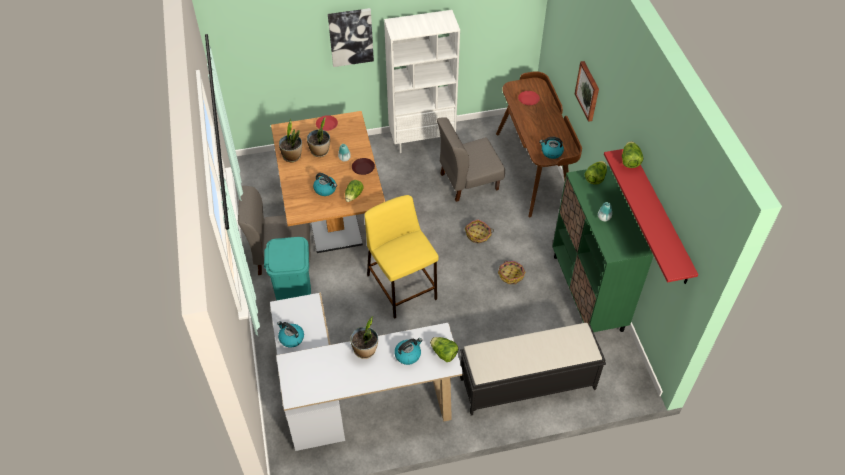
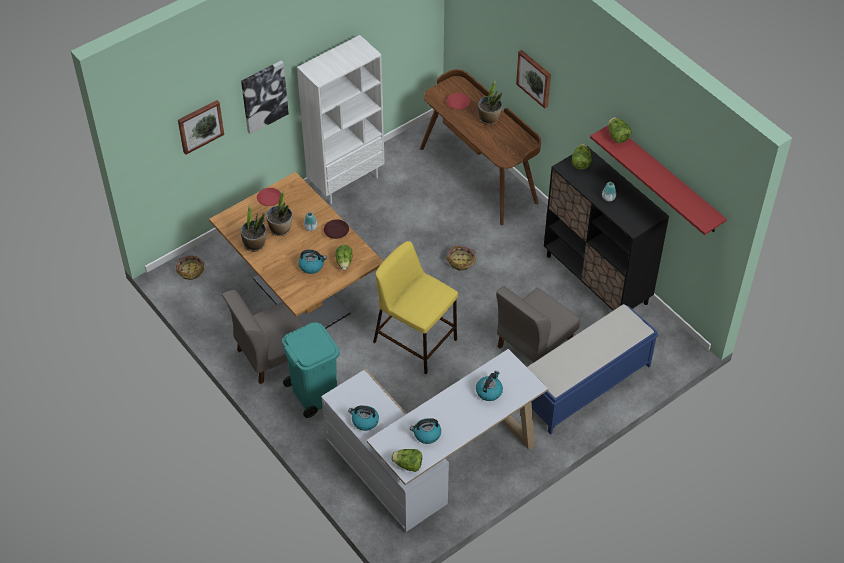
camera: 25 degrees left, 0 degrees up
(284, 43) = (200, 126): none -> picture
(365, 350) = (447, 403): potted plant -> potted plant (489, 119)
(443, 353) = (520, 378): lettuce -> lettuce (408, 465)
(468, 181) = (420, 209): grey chair -> grey chair (533, 344)
(511, 275) = (515, 289): basket -> basket (190, 270)
(526, 383) = (585, 385): black bench -> blue bench
(551, 152) = (511, 150): kettle -> kettle (426, 434)
(587, 293) = (597, 279): green cabinet -> black cabinet

